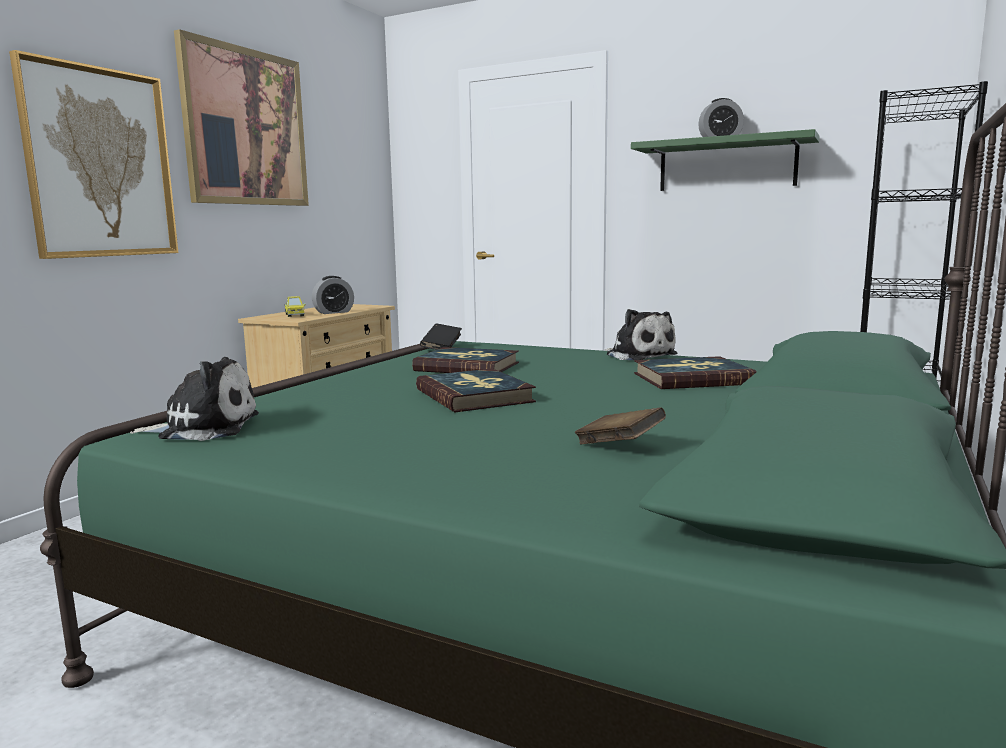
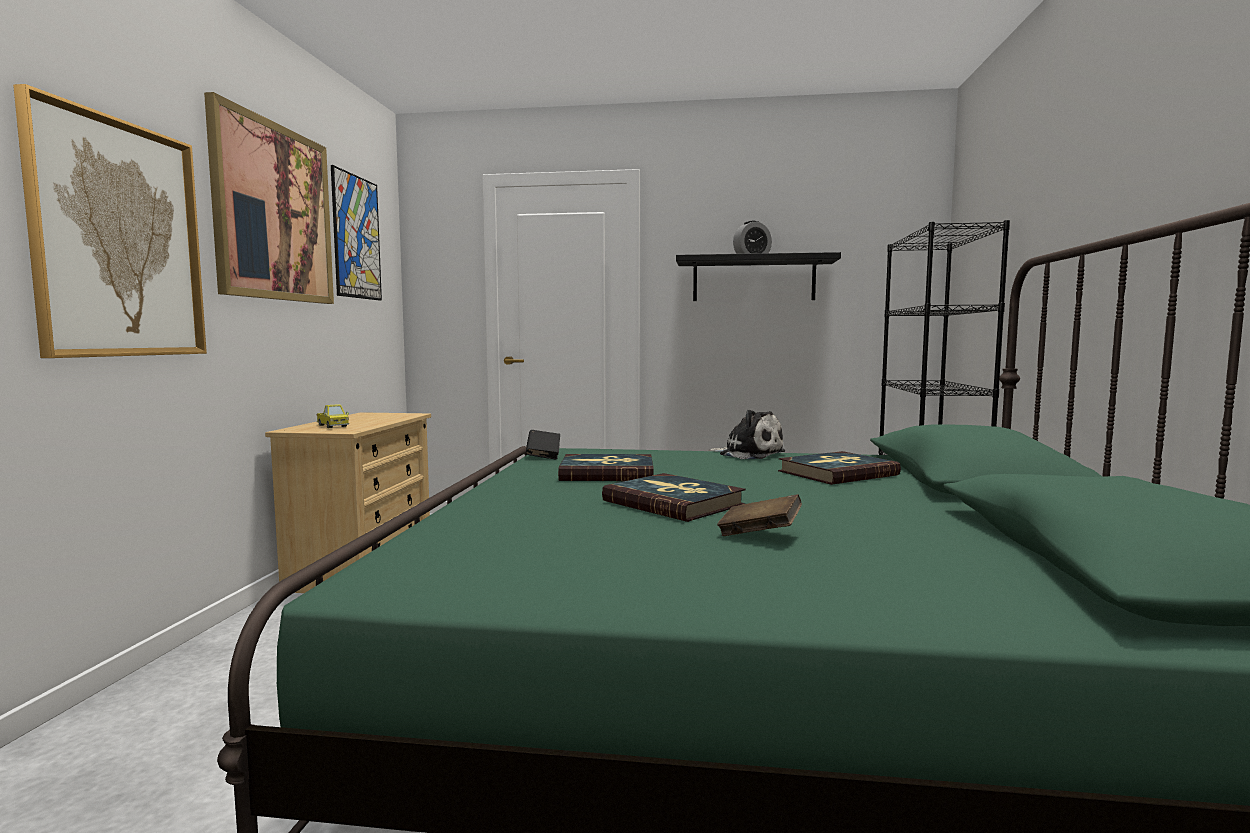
camera: 20 degrees left, 5 degrees down
(204, 428) = (429, 565): plush toy -> none
(334, 312) = (375, 422): alarm clock -> none
(337, 142) = (356, 237): none -> picture
(619, 446) = (907, 542): brown book -> brown book (759, 535)
(727, 165) = (753, 280): green shelf -> black shelf

